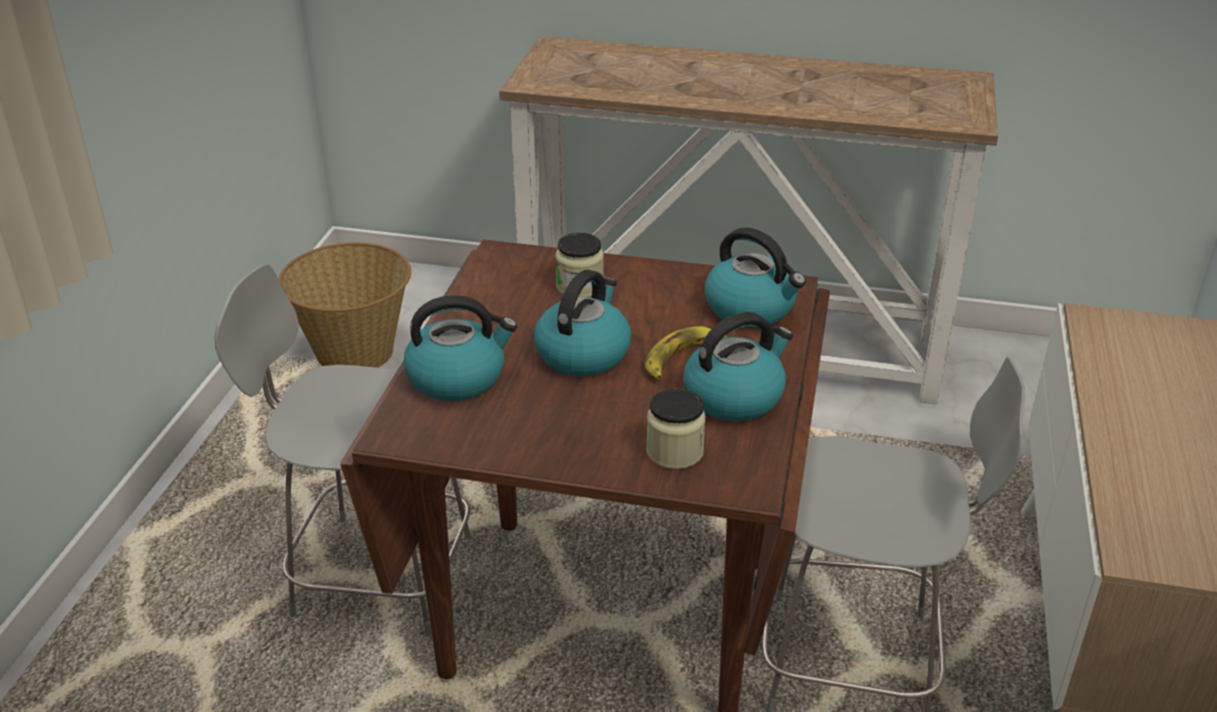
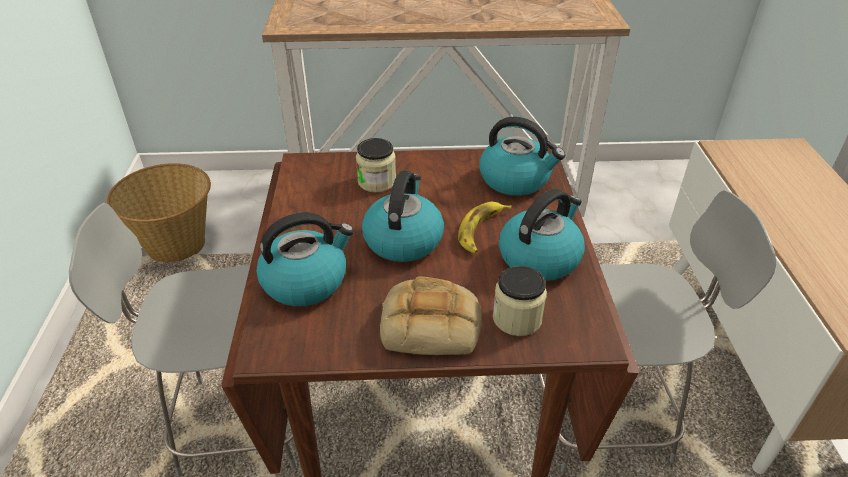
camera: 15 degrees left, 5 degrees up
(578, 441) = (432, 323): none -> bread

